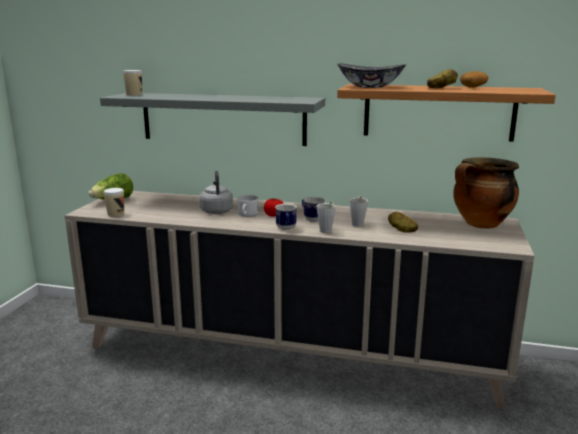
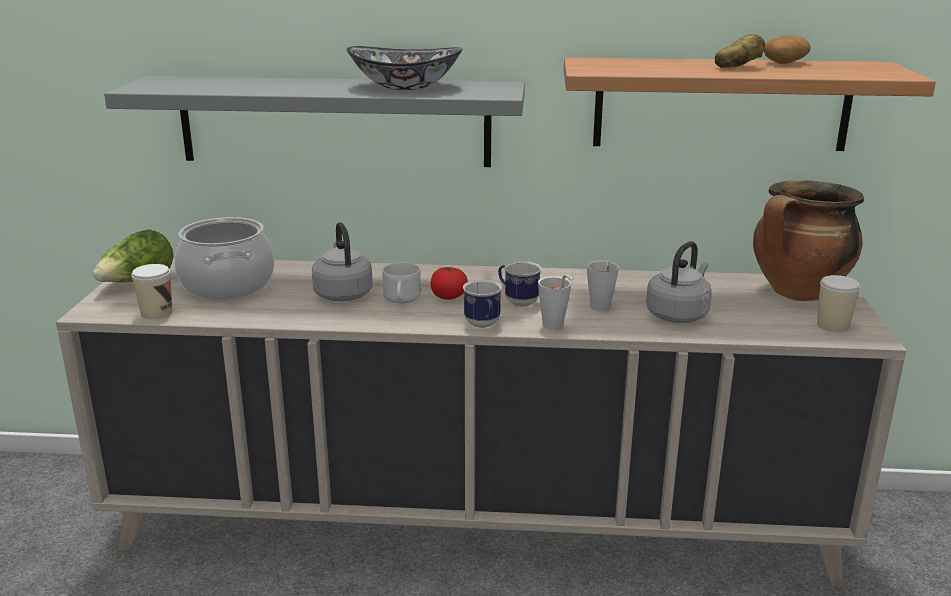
camera: 10 degrees left, 5 degrees up
(134, 95) = (166, 83): cup -> cup (833, 325)
(157, 204) = (226, 285): none -> cooking pot
(370, 87) = (615, 66): bowl -> bowl (405, 87)
(402, 230) = (678, 314): potato -> grey kettle

